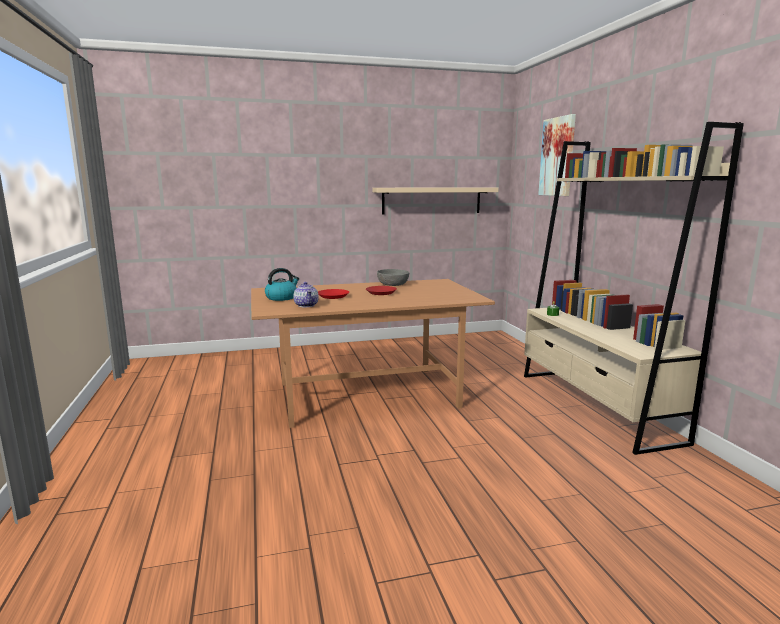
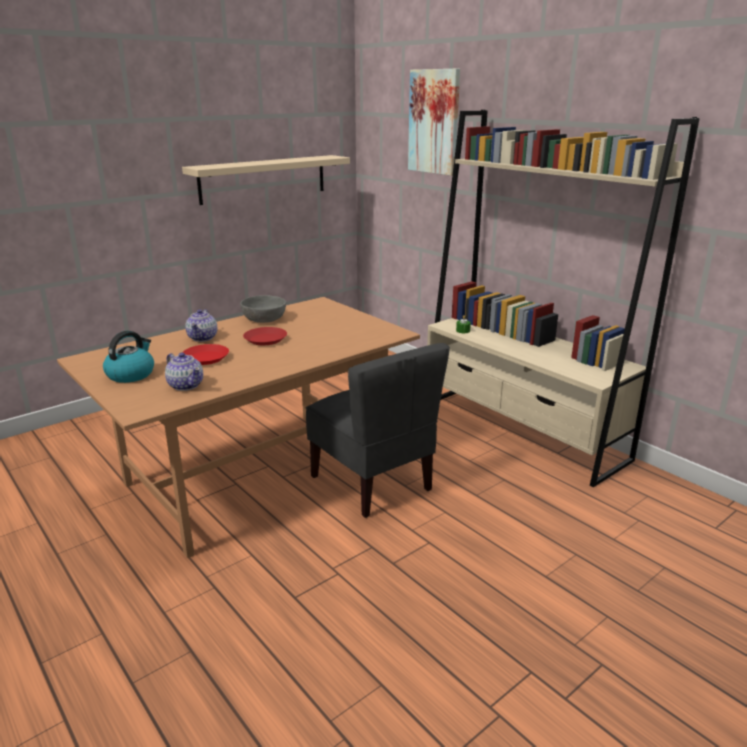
camera: 25 degrees left, 10 degrees up
(343, 288) = (203, 338): none -> teapot
(444, 414) = (373, 483): none -> grey chair

